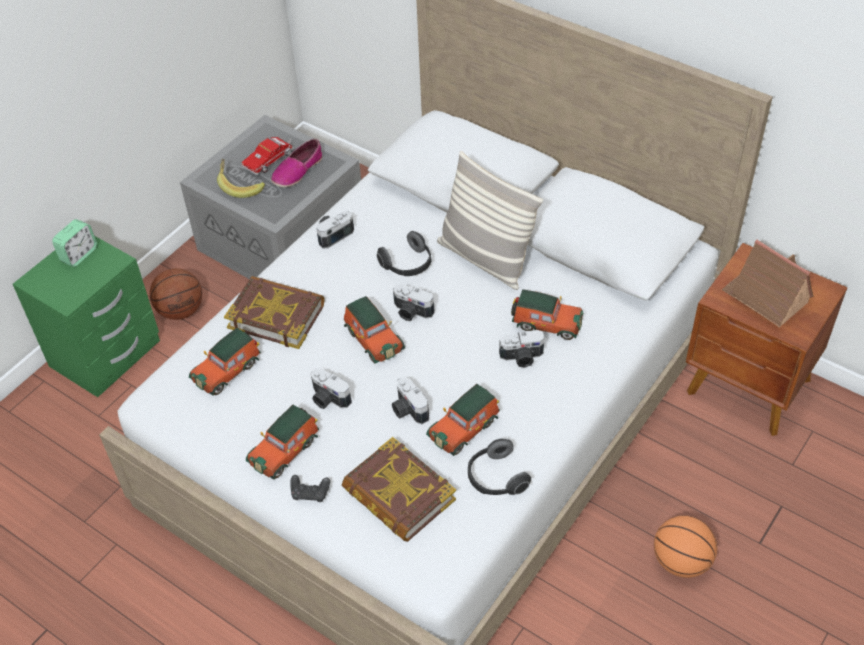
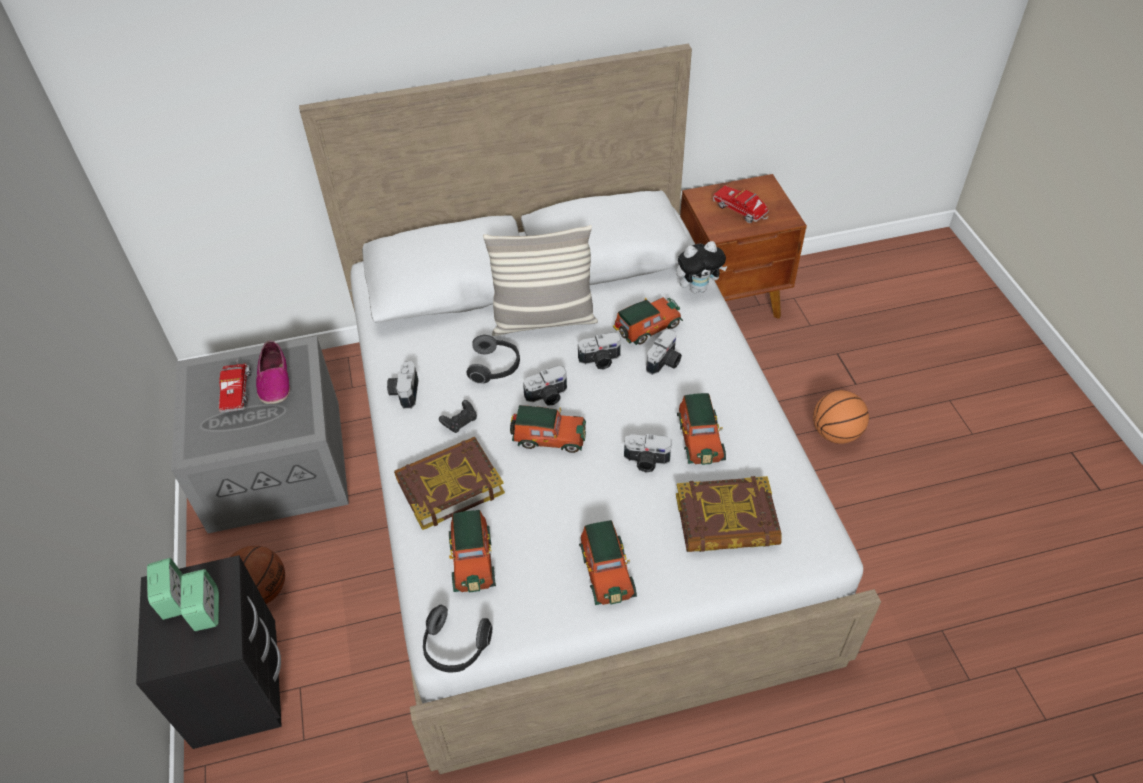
camera: 50 degrees left, 0 degrees up
(84, 275) = (207, 611): none -> alarm clock
(105, 354) = (237, 687): green nightstand -> black nightstand
(240, 186) = (238, 429): banana -> none
(310, 493) = (670, 581): black game controller -> black game controller (460, 422)
(328, 399) = (581, 506): camera -> camera (600, 361)
(495, 478) = (765, 450): headphones -> headphones (455, 648)
(631, 326) = (698, 288): none -> plush toy
(766, 297) = (742, 211): toy house -> toy truck

